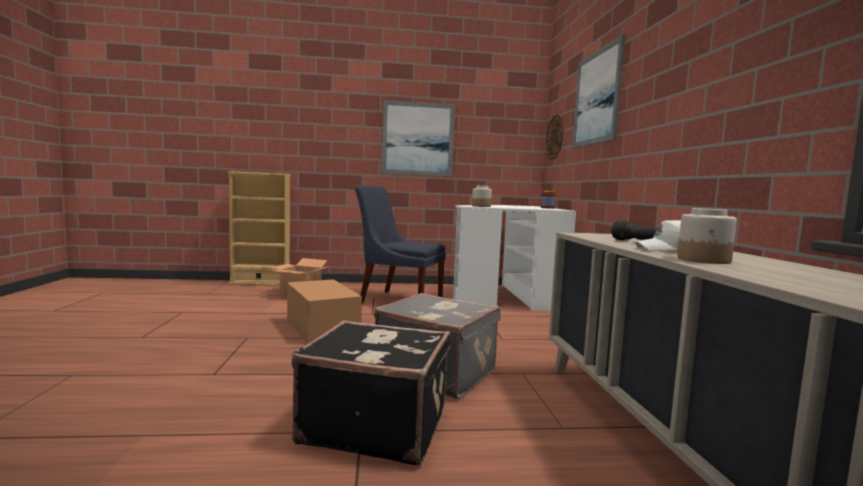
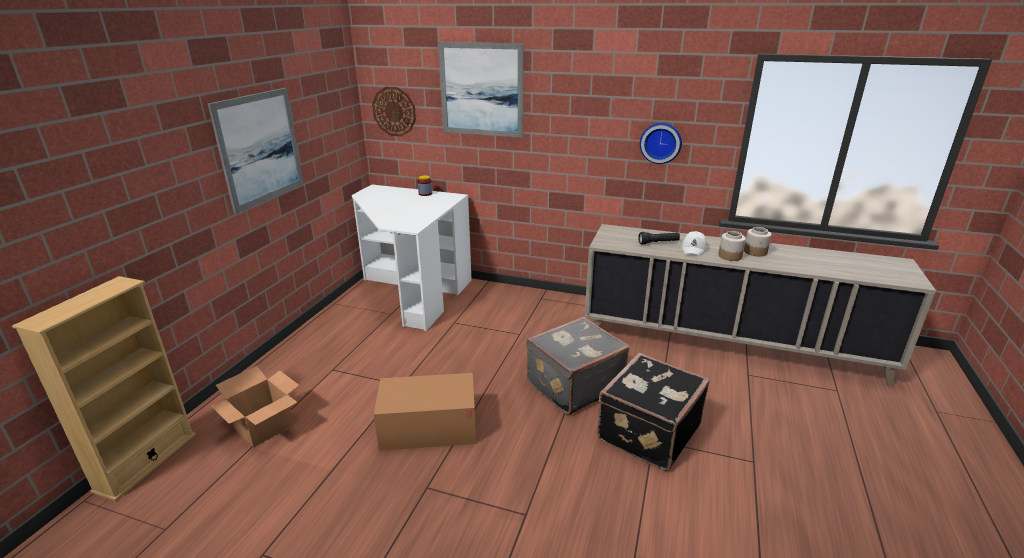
camera: 65 degrees left, 20 degrees up
(398, 300) = (363, 356): blue chair -> none
(481, 206) = (413, 222): jar -> jar (755, 252)
(737, 107) = (660, 142): none -> wall clock

